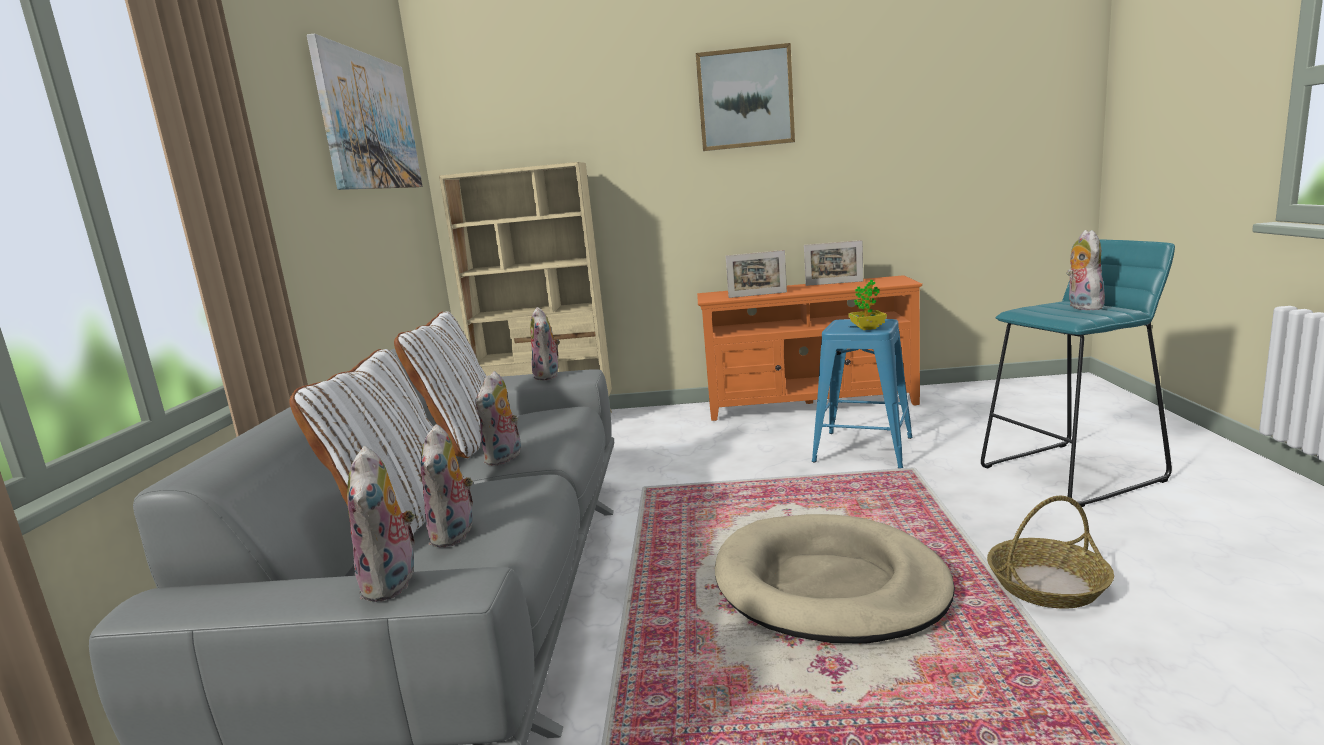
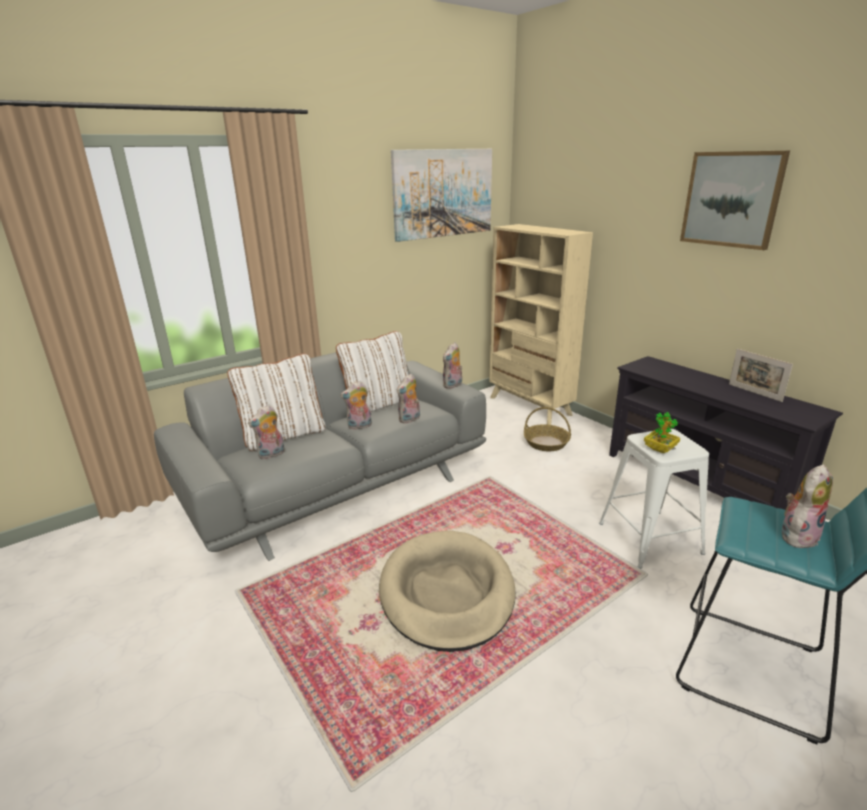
camera: 50 degrees right, 10 degrees up
(393, 584) = (199, 463): plush toy -> plush toy (410, 419)
(757, 295) = (668, 378): picture frame -> none
(809, 404) = (698, 482): orange tv stand -> black tv stand
(862, 449) = (649, 538): blue stool -> white stool
(1047, 585) = (534, 695): basket -> basket (546, 443)

